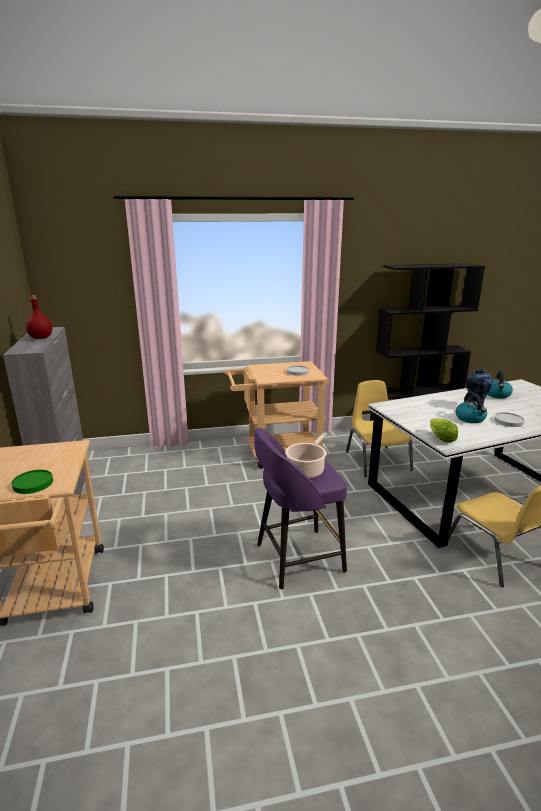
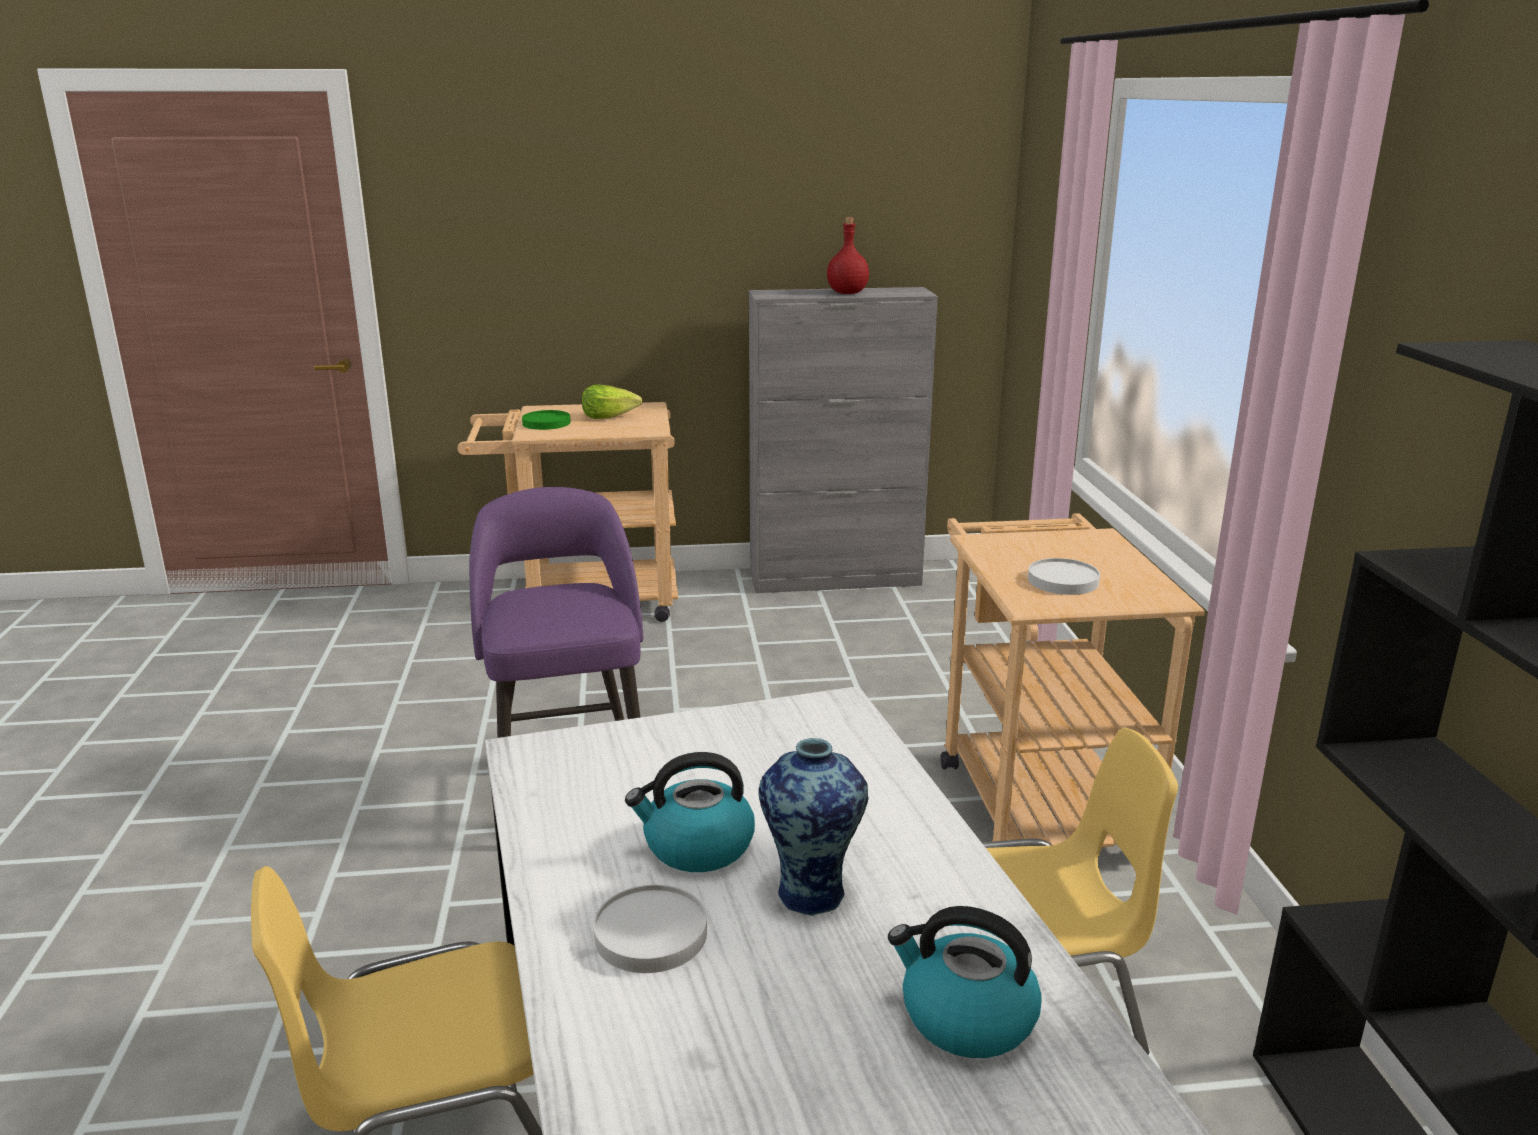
camera: 95 degrees right, 0 degrees up
(306, 470) = (556, 609): cooking pot -> none
(440, 438) = (575, 752): lettuce -> lettuce (609, 417)

